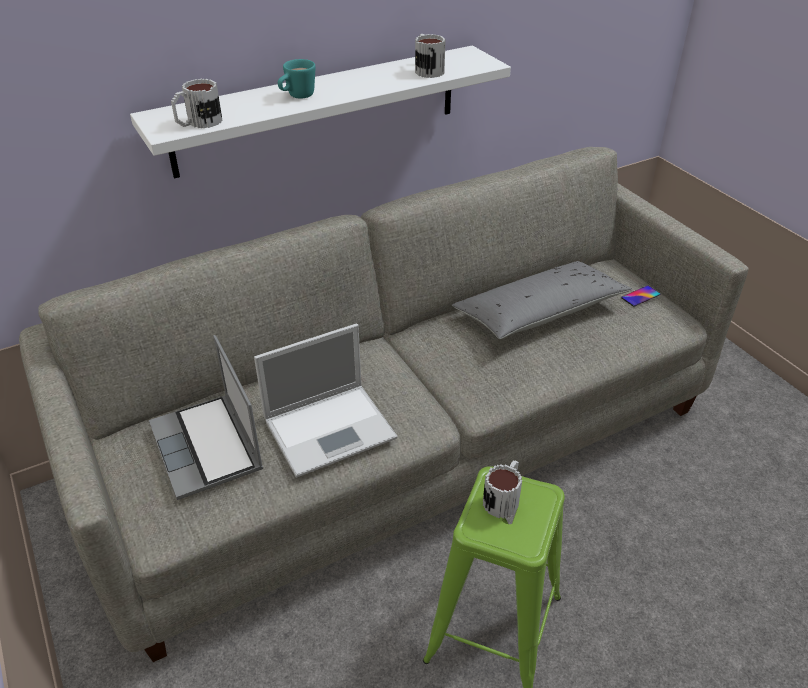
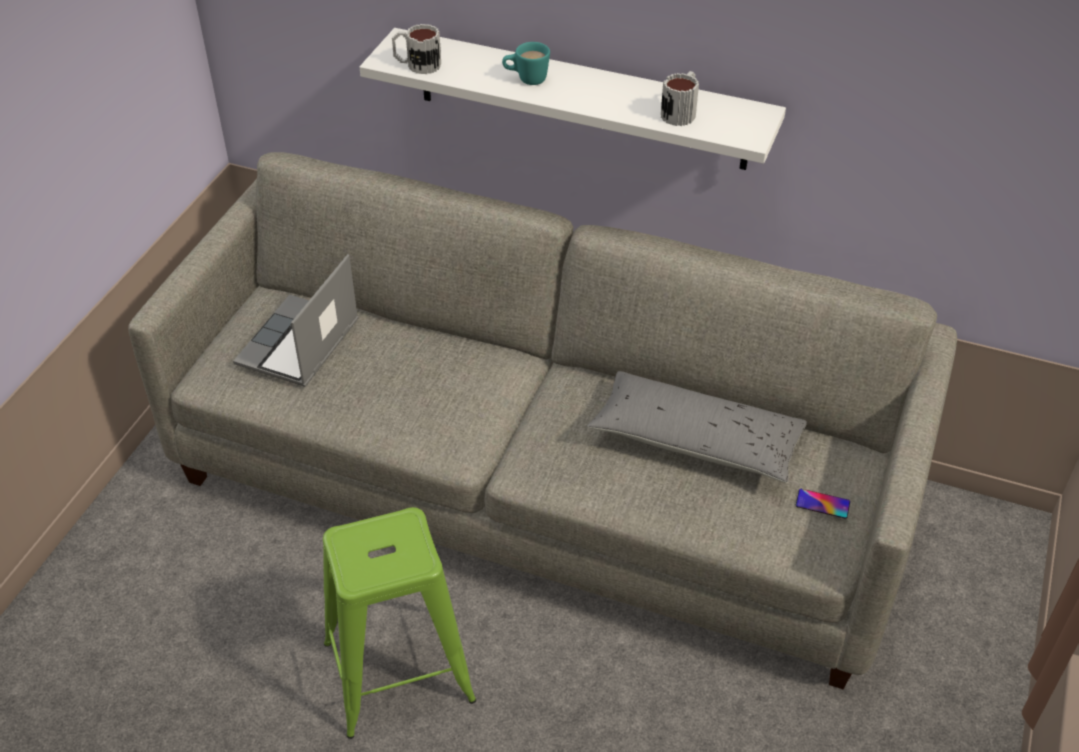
camera: 50 degrees right, 5 degrees up
(332, 428) = (387, 396): laptop -> none
(503, 498) = (392, 538): mug -> none

